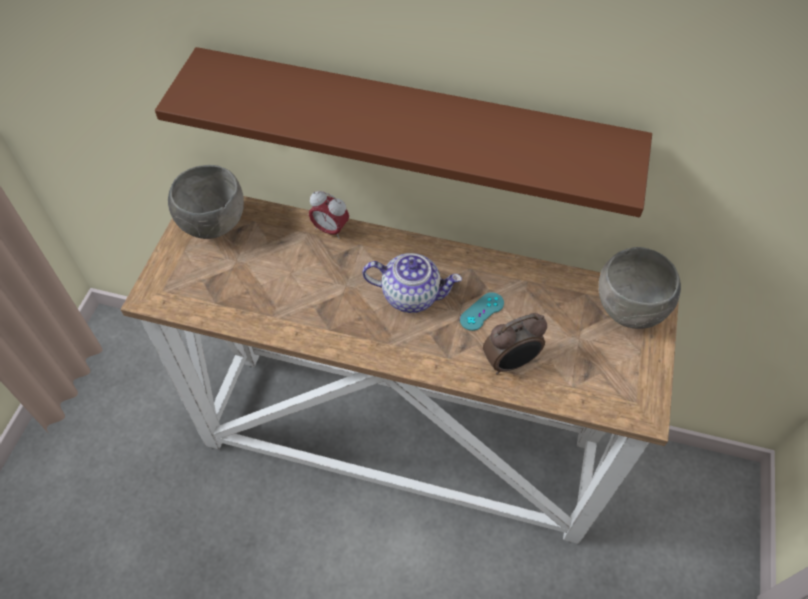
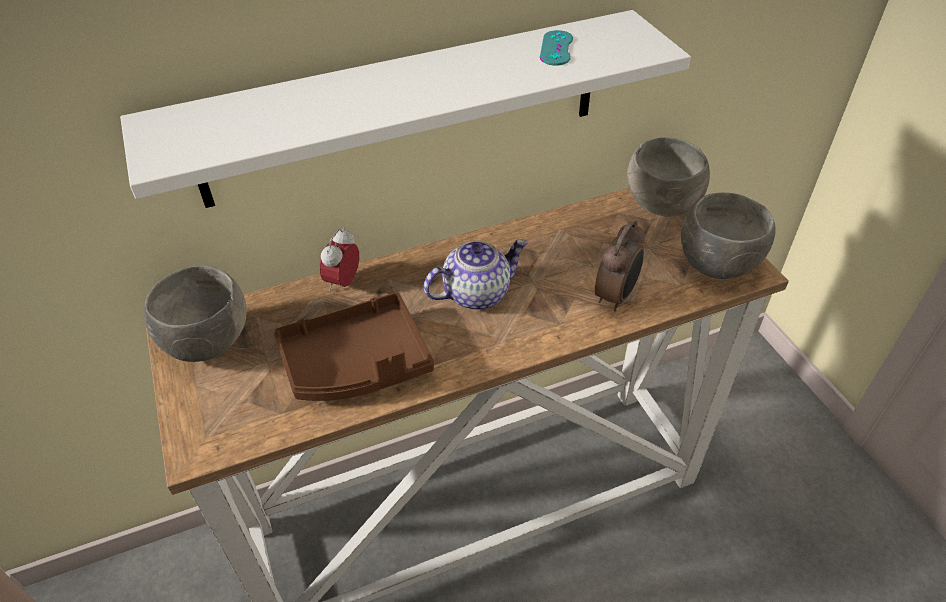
camera: 35 degrees left, 10 degrees down
(287, 298) = (357, 364): none -> brown tray
(330, 230) = (343, 282): alarm clock -> alarm clock turned 120 degrees clockwise
(413, 126) = (404, 109): brown shelf -> white shelf
(482, 311) = (551, 271): turquoise game controller -> turquoise game controller (556, 48)
(619, 388) = (716, 264): none -> grey bowl

